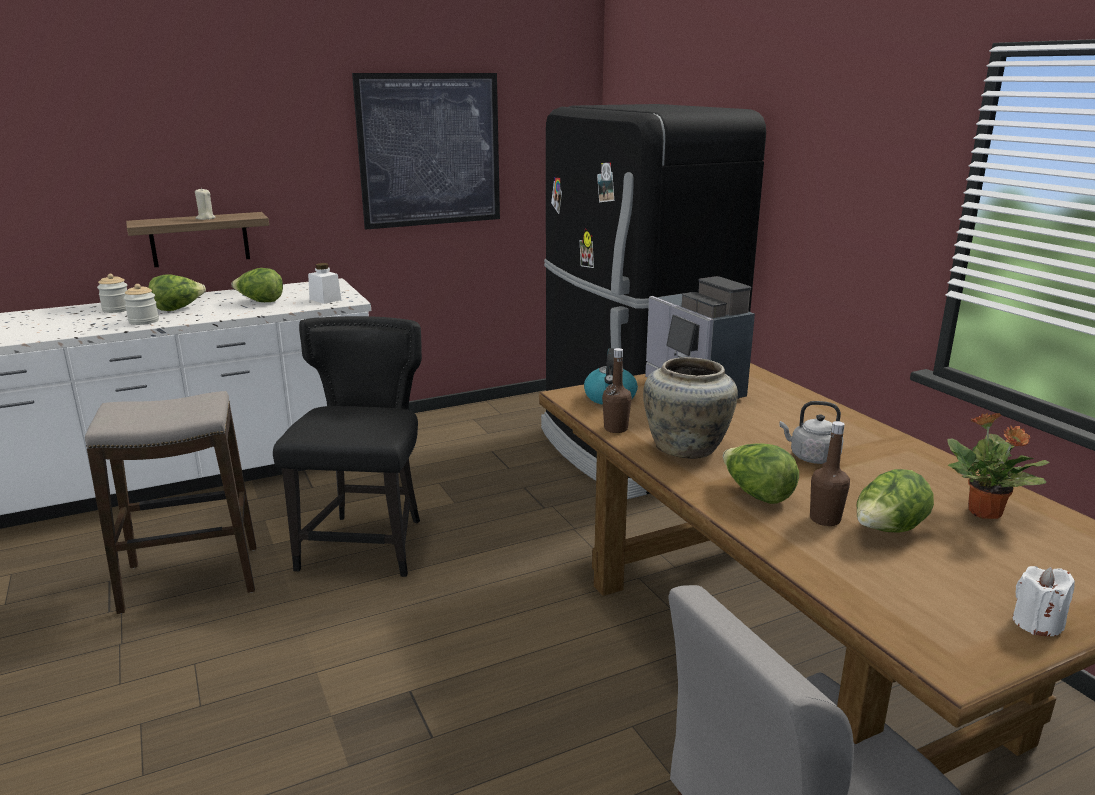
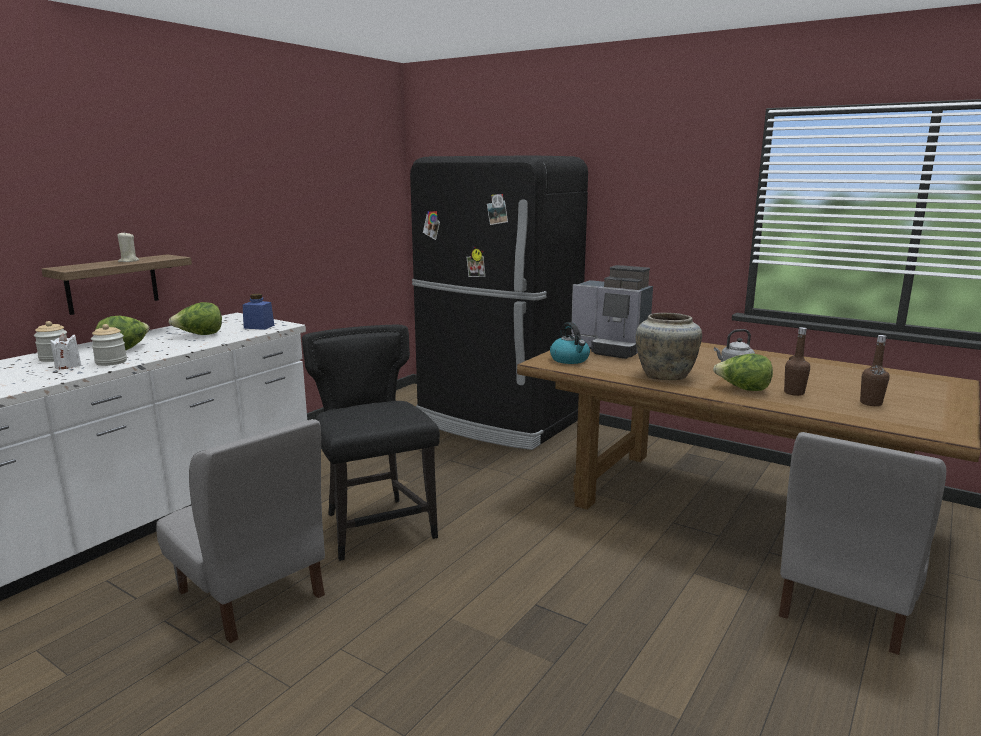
camera: 30 degrees left, 5 degrees down
(191, 579) = (251, 594): stool -> grey chair
(325, 299) = (259, 327): white jar -> blue jar
(430, 150) = (296, 196): picture -> none
(615, 429) = (606, 374): brown bottle -> brown bottle (871, 403)
(887, 531) = (829, 391): lettuce -> none
(985, 513) = (851, 375): potted plant -> none
(1036, 623) = (948, 411): white candle -> white candle (68, 366)

